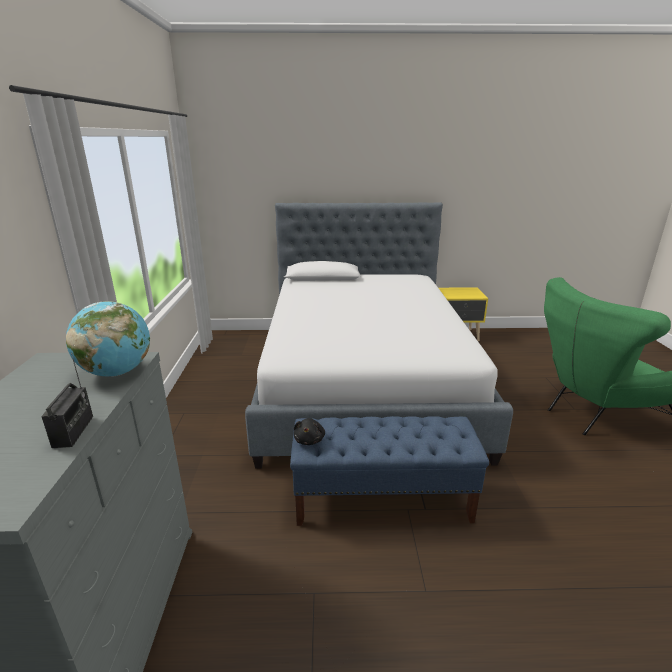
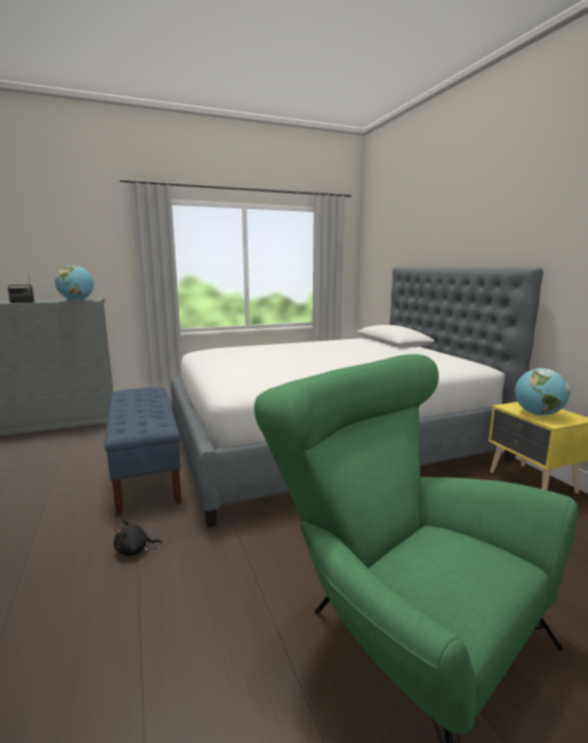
camera: 70 degrees right, 10 degrees down
(309, 440) = (132, 390): black plush toy -> black plush toy (134, 550)
(465, 294) = (537, 414): none -> globe

